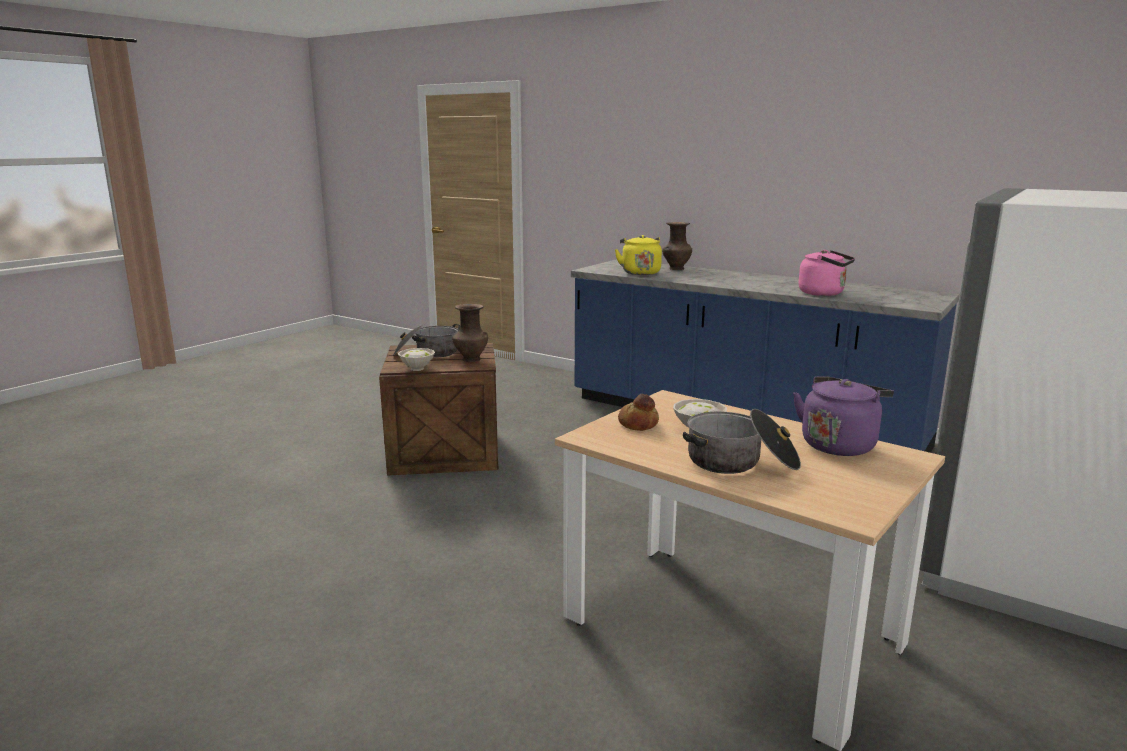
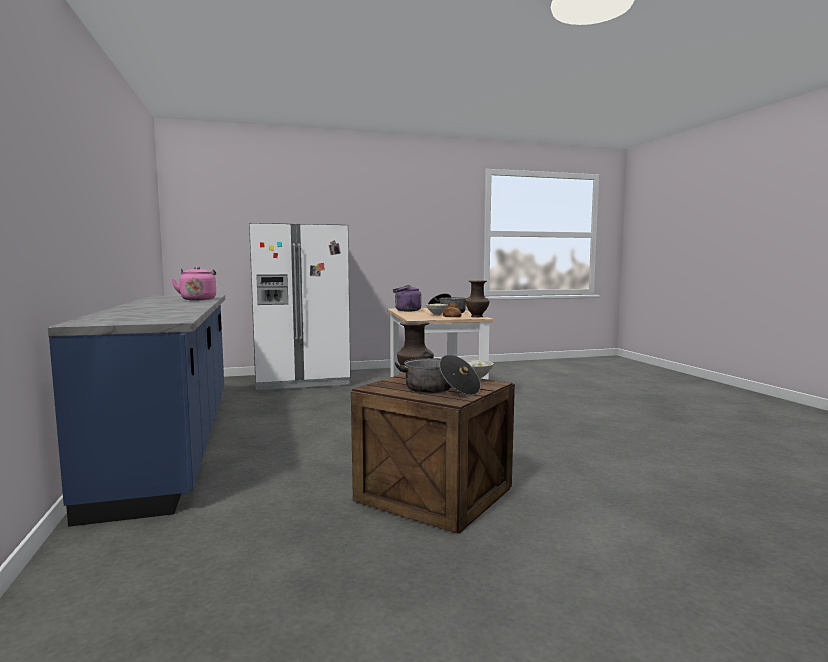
camera: 140 degrees left, 10 degrees down
(640, 272) = (168, 314): yellow kettle -> none
(676, 269) = (120, 313): brown vase -> brown vase (477, 317)

